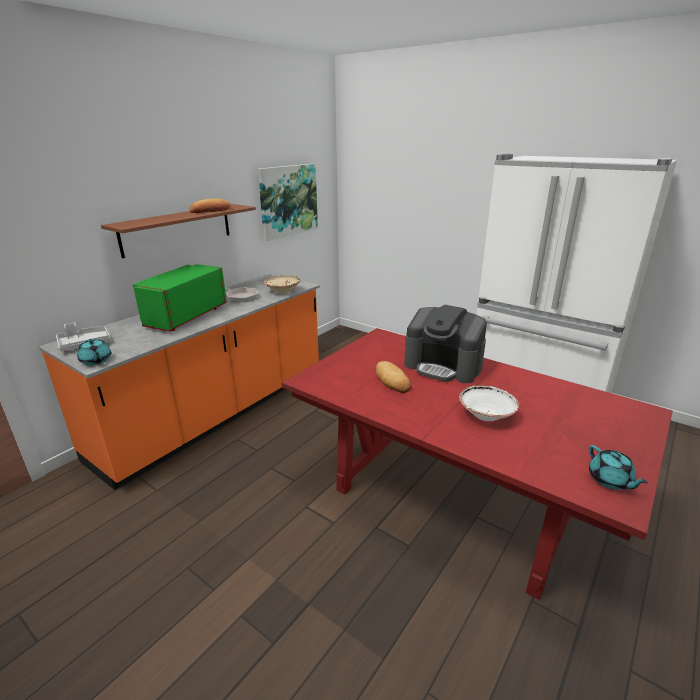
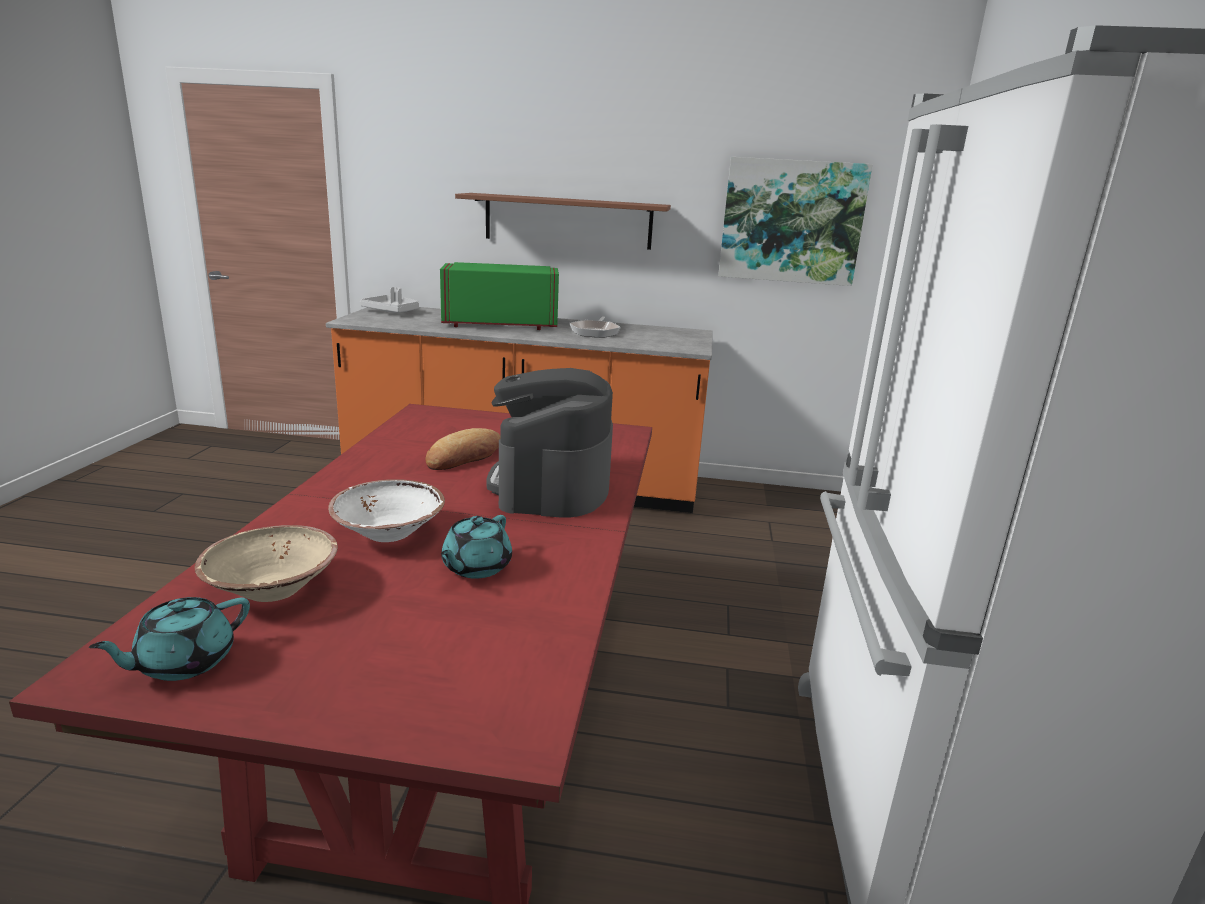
camera: 60 degrees right, 5 degrees down
(96, 361) = (356, 319): turquoise teapot -> turquoise teapot (475, 567)
(210, 210) = (604, 201): bread -> none
(283, 291) = (648, 343): beige bowl -> beige bowl (273, 589)

